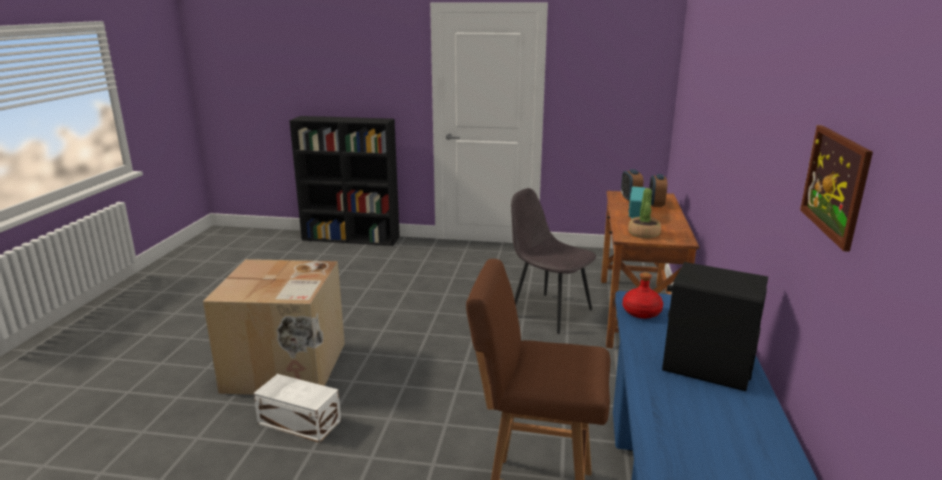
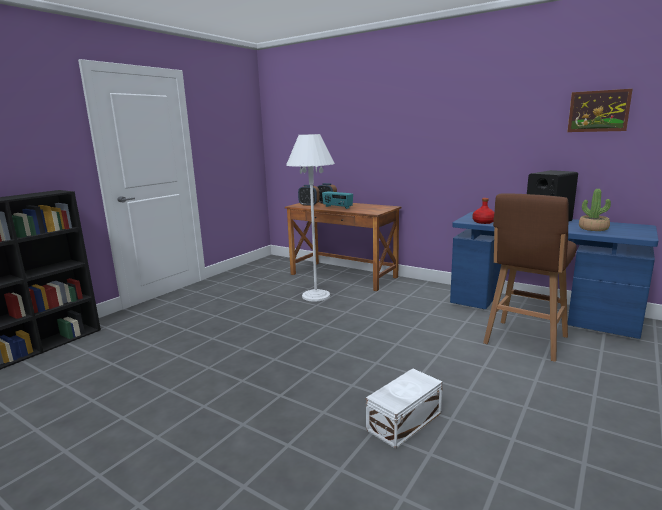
camera: 65 degrees left, 5 degrees down
(286, 368) = (297, 421): cardboard box -> none
(549, 312) = (315, 296): grey chair -> white floor lamp
(644, 234) = (373, 210): potted plant -> potted plant (593, 228)

